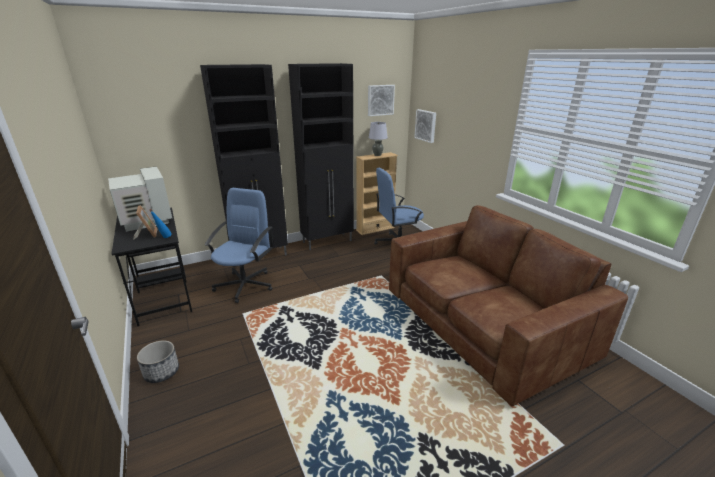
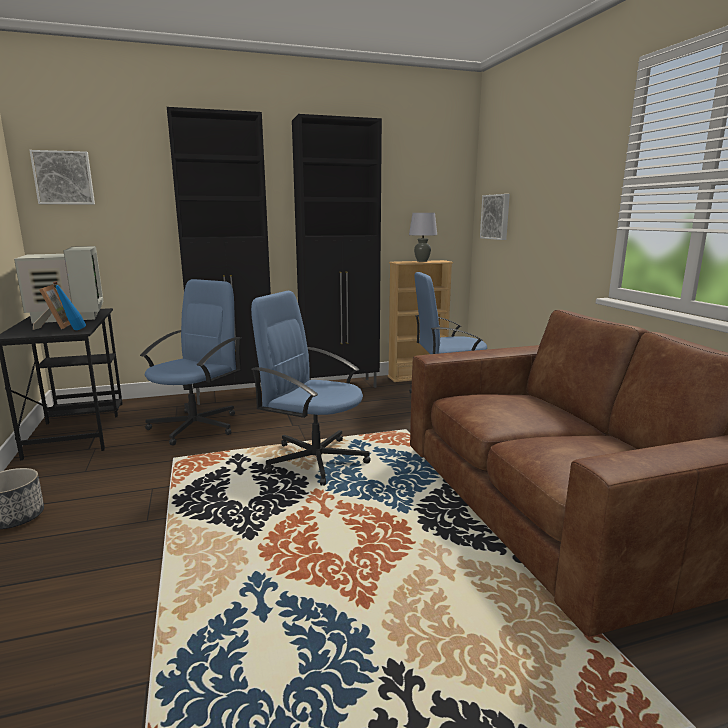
camera: 10 degrees right, 10 degrees down
(333, 305) = (315, 460): none -> blue office chair
(380, 100) = (428, 182): picture -> picture (64, 178)

